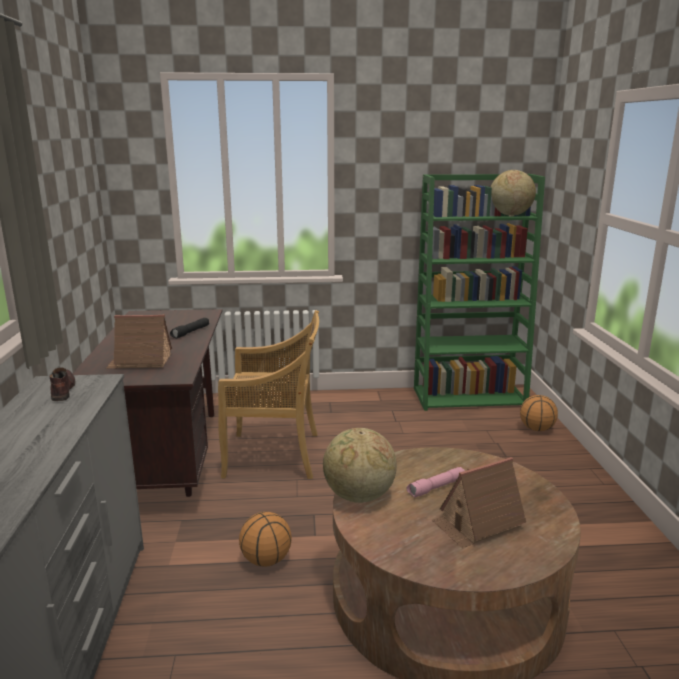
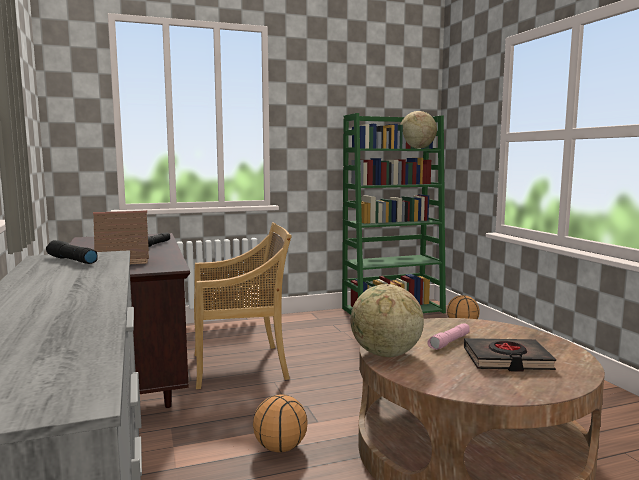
camera: 15 degrees left, 10 degrees down
(62, 390) = (71, 260): brown shoe -> black flashlight
(477, 523) = (507, 360): toy house -> black book

